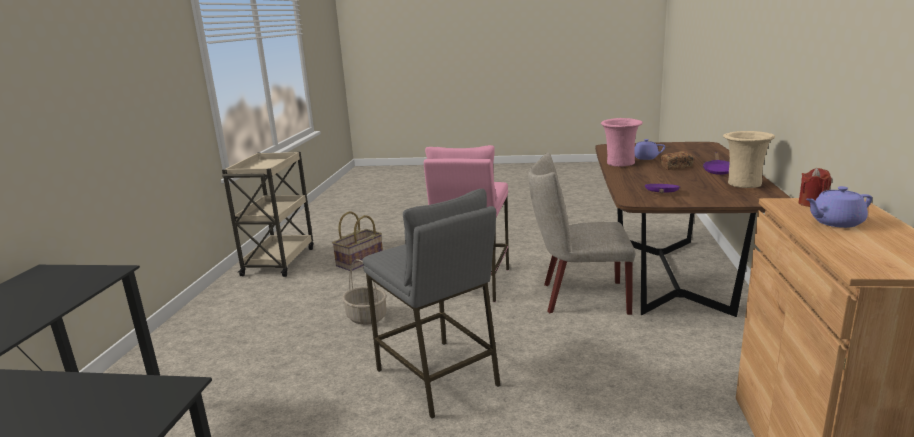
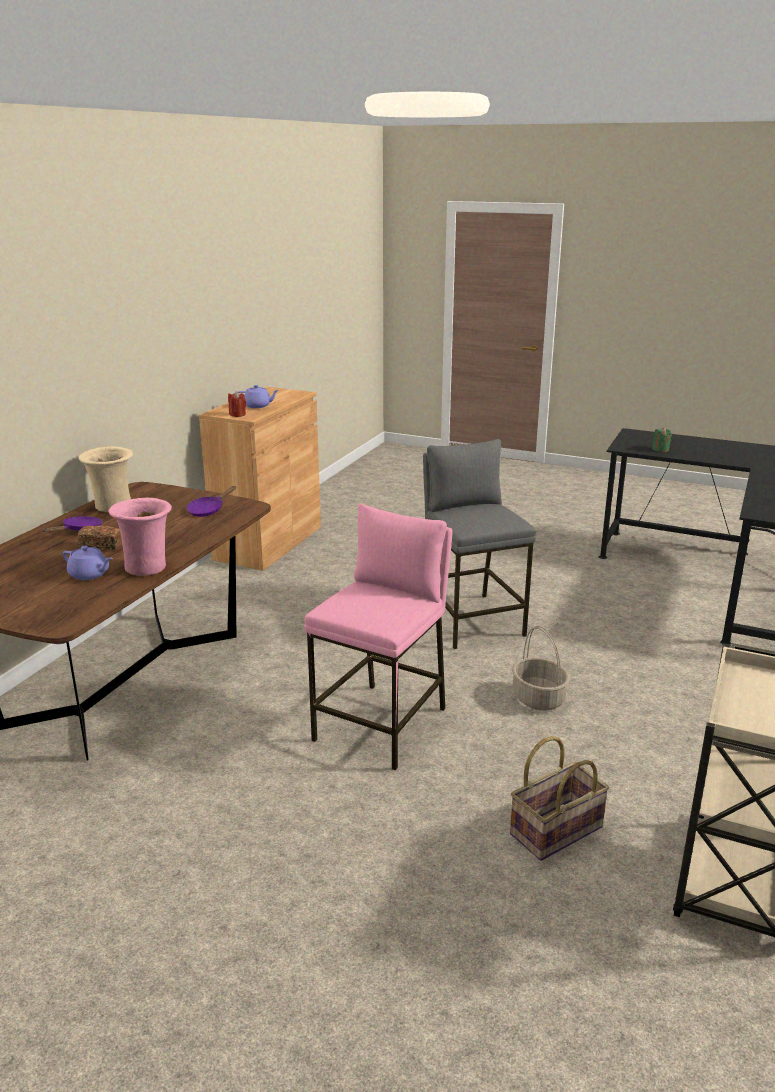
camera: 165 degrees left, 5 degrees up
(90, 399) = (660, 449): none -> green candle
(578, 297) = (271, 670): beige chair -> none

